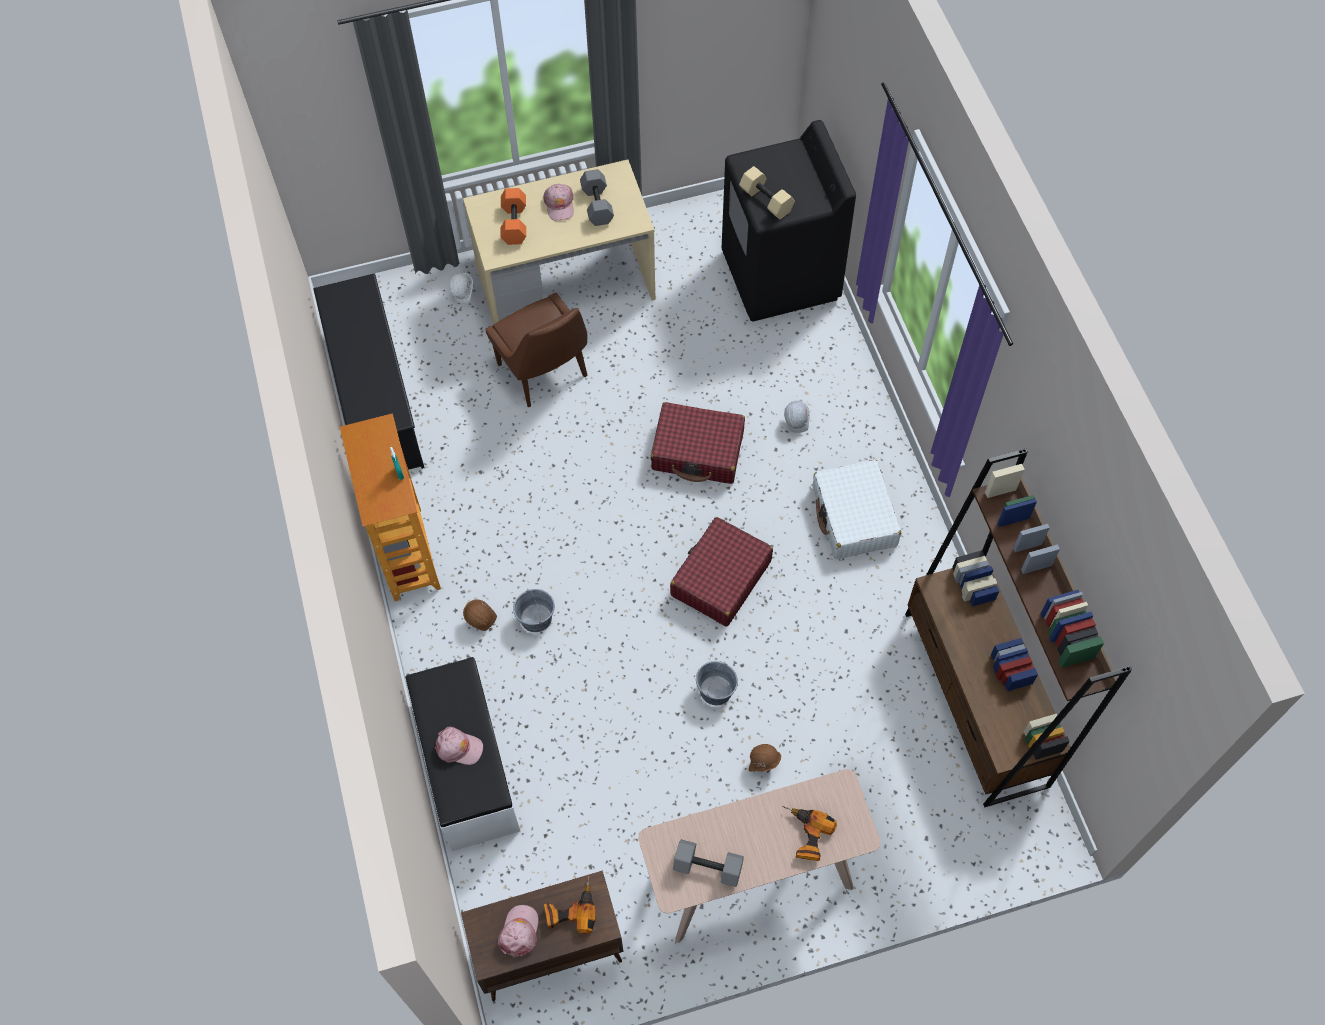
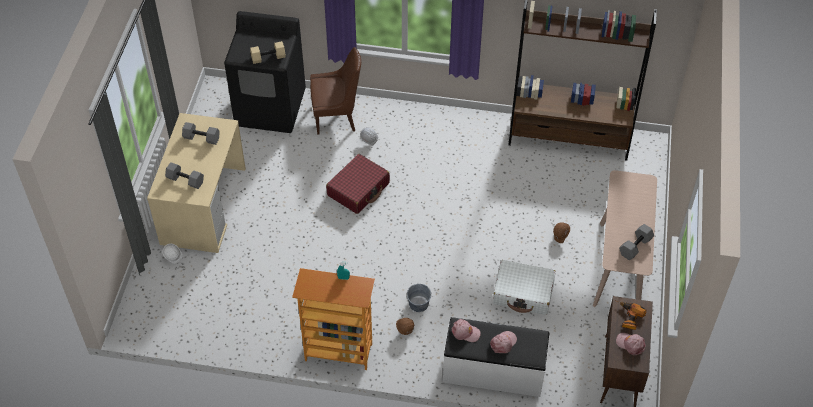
camera: 65 degrees left, 10 degrees down
(377, 402) = (220, 330): black shoe rack -> none
(513, 223) = (185, 180): orange dumbbell -> grey dumbbell
(544, 373) = (258, 239): brown chair -> brown chair (337, 117)
(559, 205) = (188, 155): pink cap -> pink cap (465, 332)
(715, 691) = (508, 240): grey bucket -> none
(720, 578) = (443, 211): red suitcase -> none
(806, 835) = (637, 201): power drill -> none
(854, 517) = (441, 141): white suitcase -> white suitcase (523, 293)

